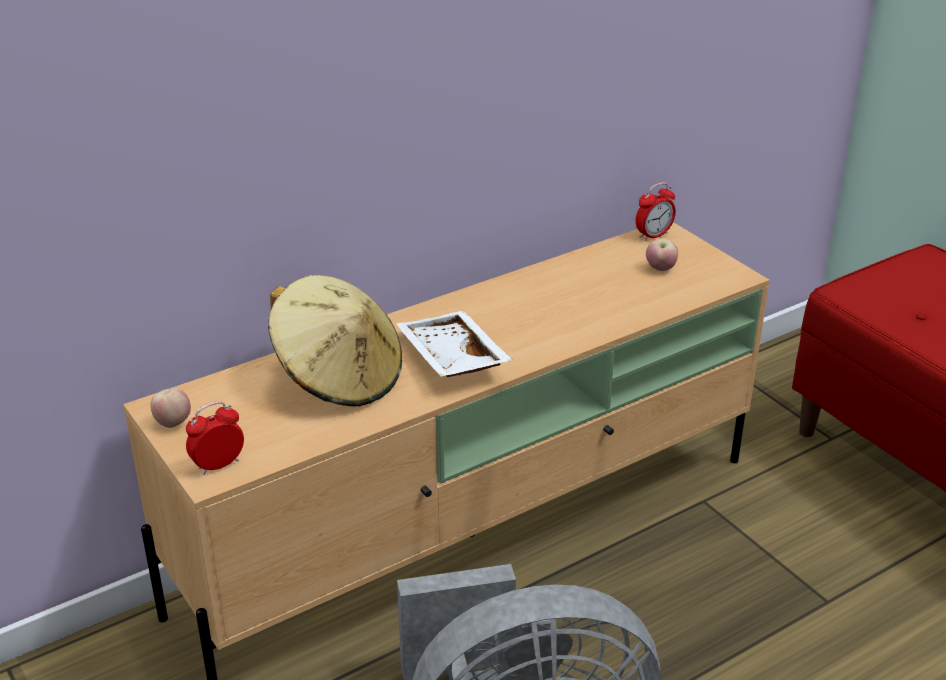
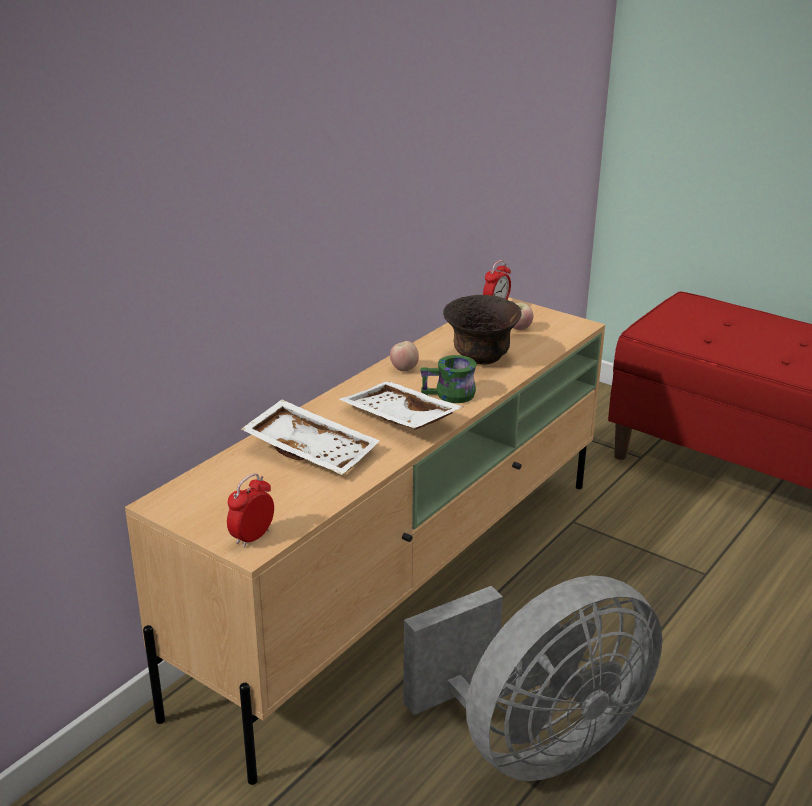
camera: 20 degrees left, 5 degrees down
(173, 423) = (185, 512): apple -> apple (404, 369)
(339, 377) = (312, 450): beige hat -> white tray
(524, 340) = (449, 396): none -> green mug
(590, 300) = (481, 359): none -> brown bowl

